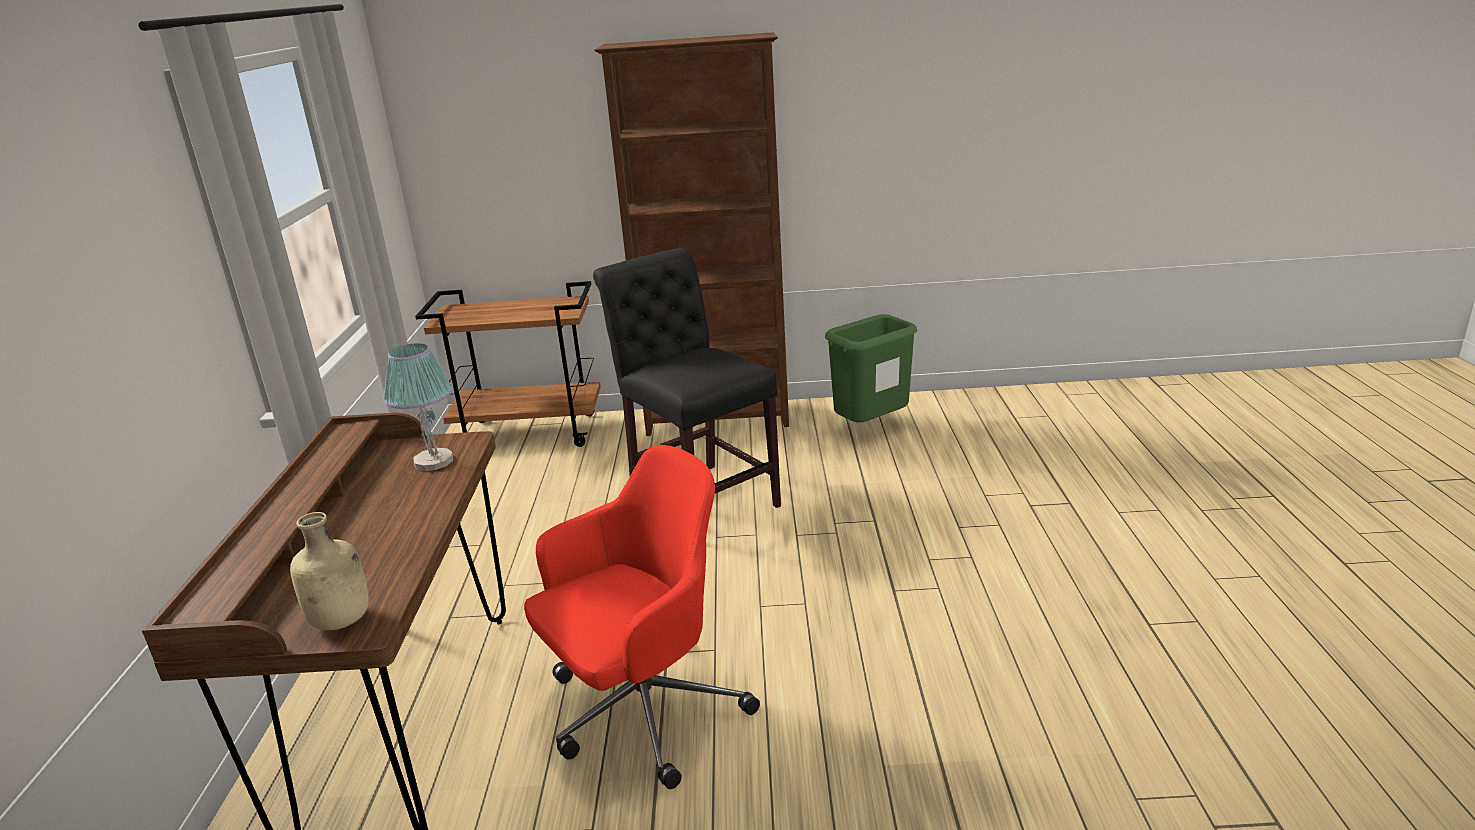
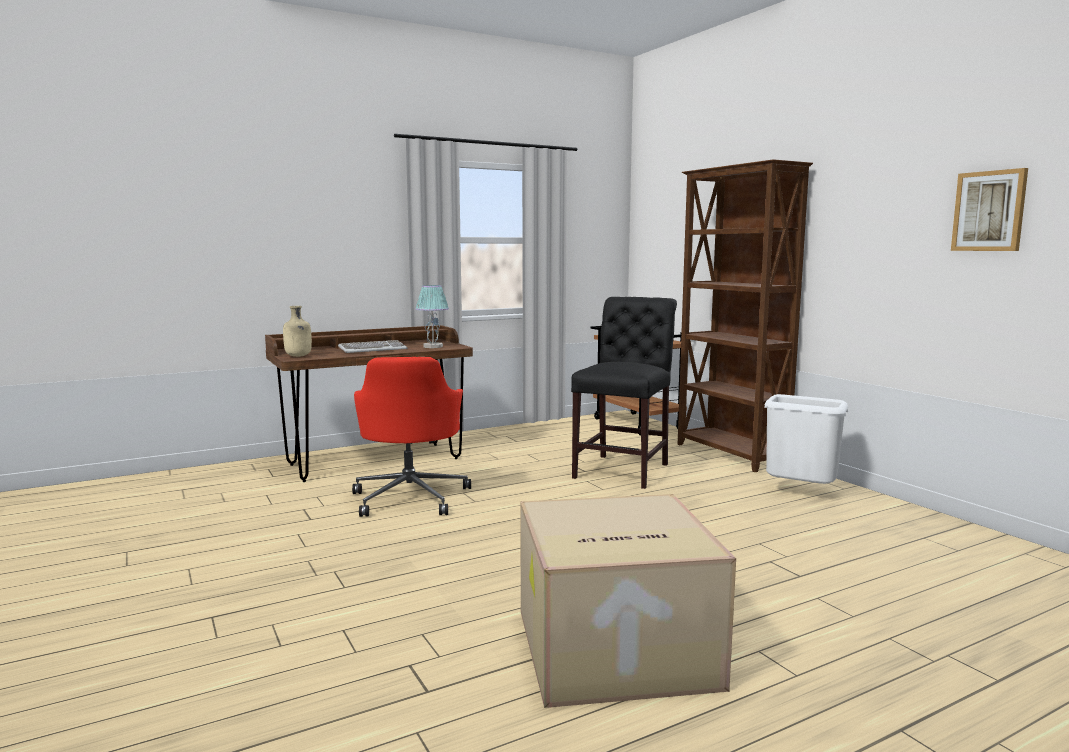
camera: 60 degrees right, 15 degrees down
(381, 524) = (373, 350): none -> keyboard
(642, 711) = (411, 497): red office chair -> red office chair turned 60 degrees clockwise
(871, 427) = (800, 493): green trash can -> white trash can
(994, 90) = (989, 211): none -> picture
(1200, 660) = (612, 650): none -> cardboard box

